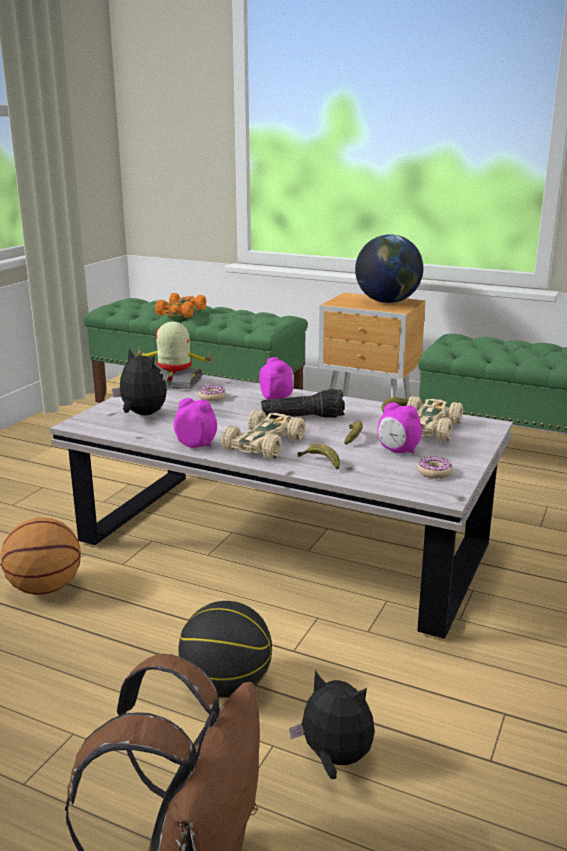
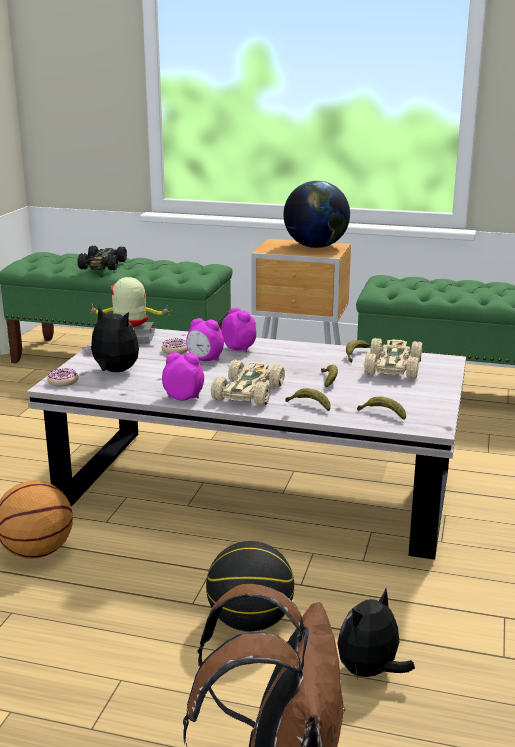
camera: 10 degrees left, 0 degrees up
(181, 312) = (103, 265): orange toy car -> black toy car
(303, 417) = (273, 364): flashlight -> none
(334, 759) = (370, 672): plush toy -> plush toy turned 60 degrees counterclockwise
(395, 477) = (383, 414): none -> banana
(398, 451) = (375, 390): alarm clock -> alarm clock (205, 360)
(434, 472) = (416, 407): donut -> donut (63, 382)

